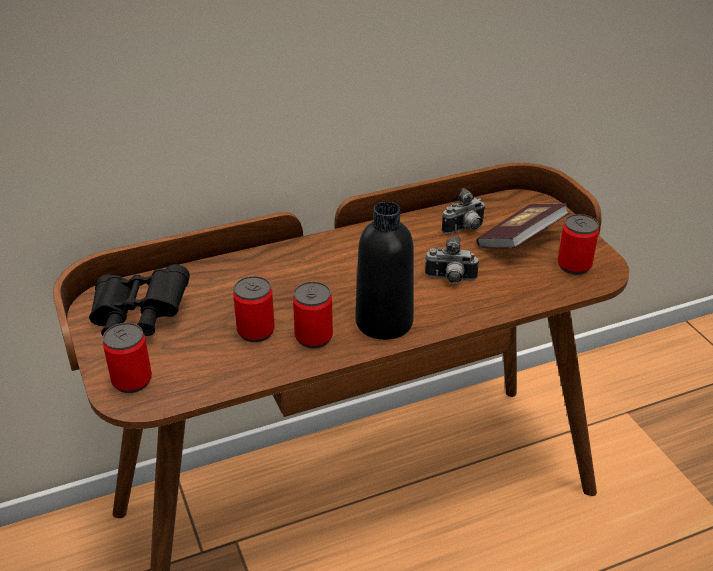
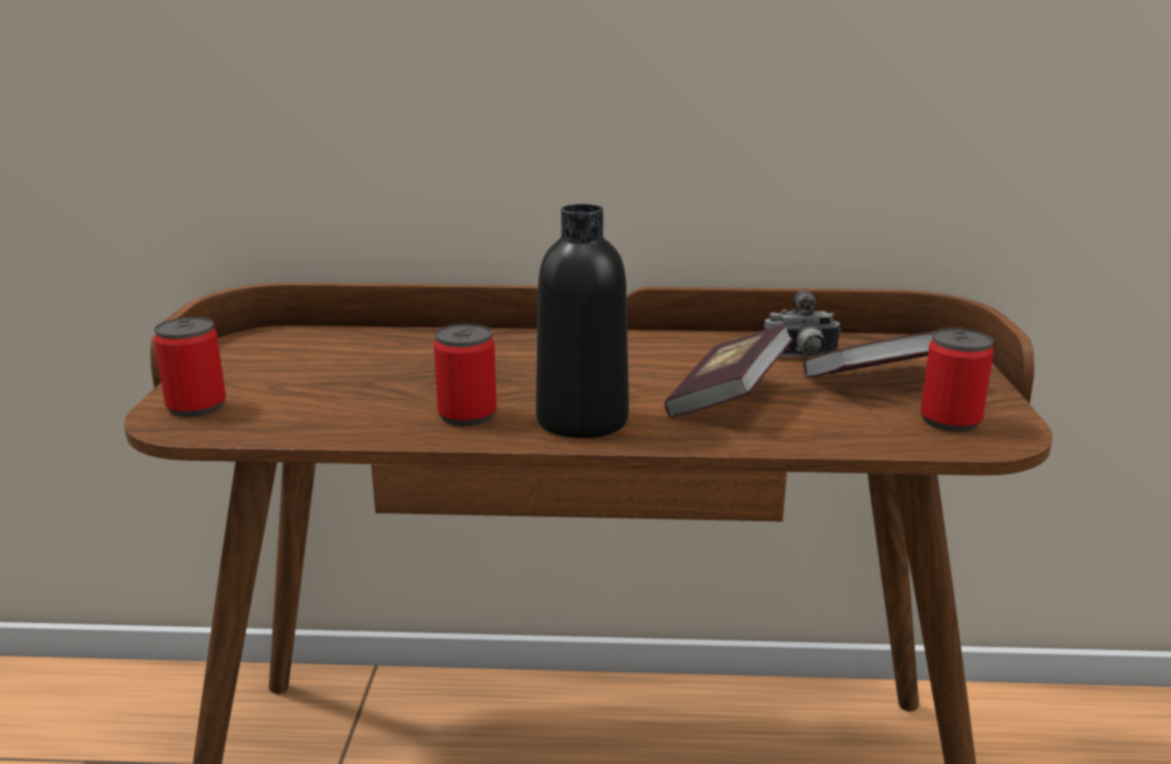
camera: 25 degrees right, 15 degrees down
(138, 318) = (278, 358): black binoculars -> none
(256, 331) = (400, 395): can -> none
(450, 279) = (728, 399): camera -> book

